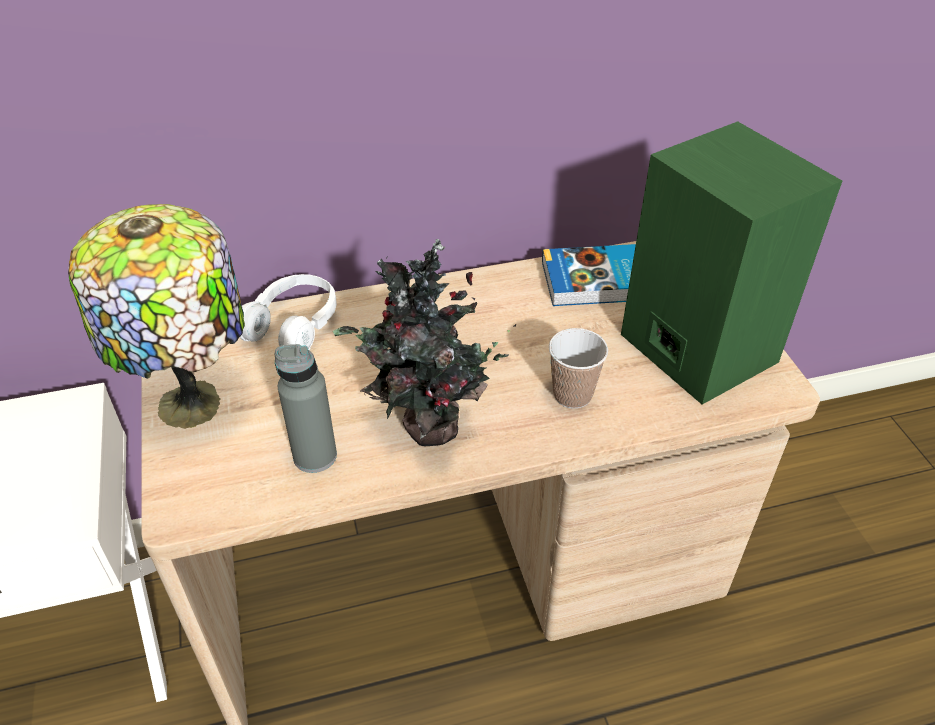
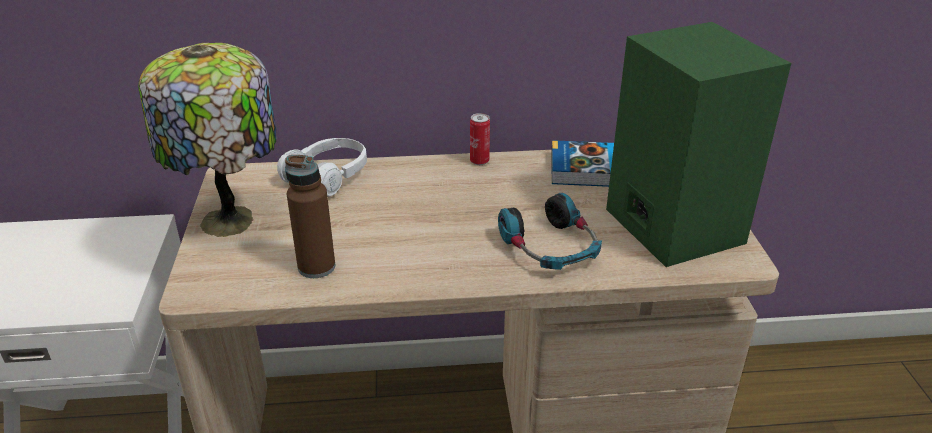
camera: 10 degrees right, 10 degrees down
(315, 456) = (316, 267): grey bottle -> brown bottle
(427, 429) = (416, 259): potted plant -> none
(463, 283) = (479, 161): none -> can
(572, 395) = (550, 248): cup -> headphones

